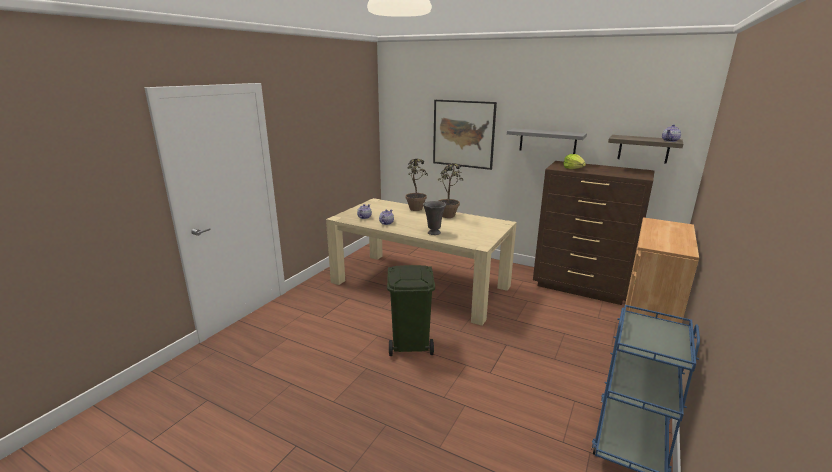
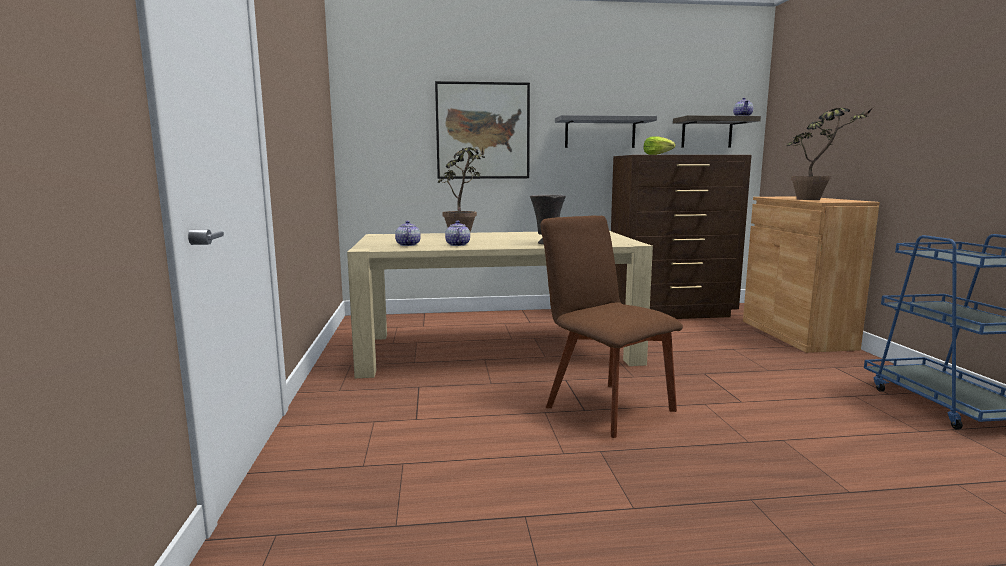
camera: 35 degrees left, 10 degrees down
(411, 344) = (605, 406): green trash can -> brown chair
(449, 217) = (525, 234): potted plant -> potted plant (817, 199)

